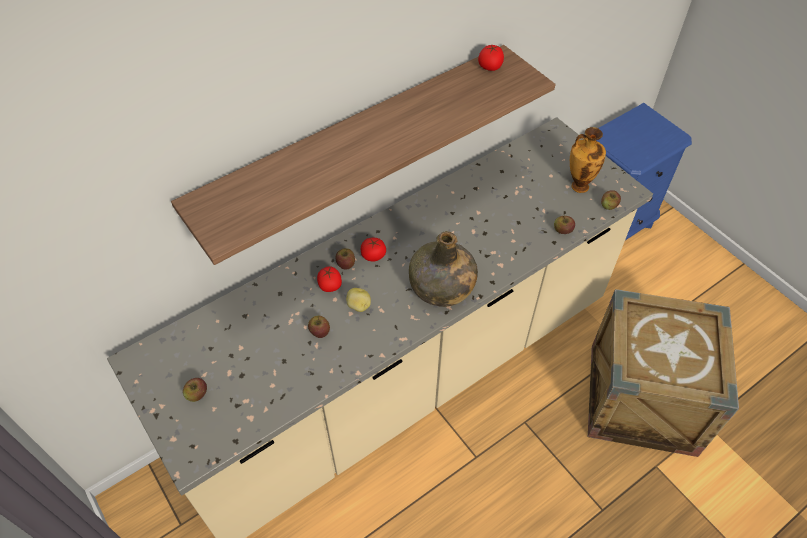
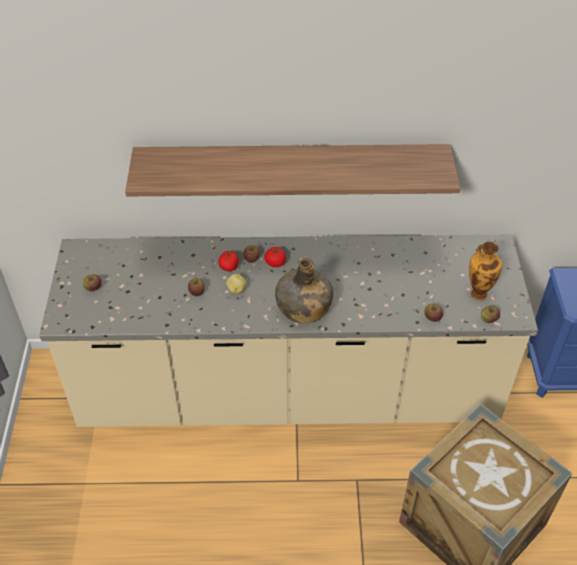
camera: 35 degrees right, 5 degrees down
(490, 67) = (422, 155): tomato -> none

